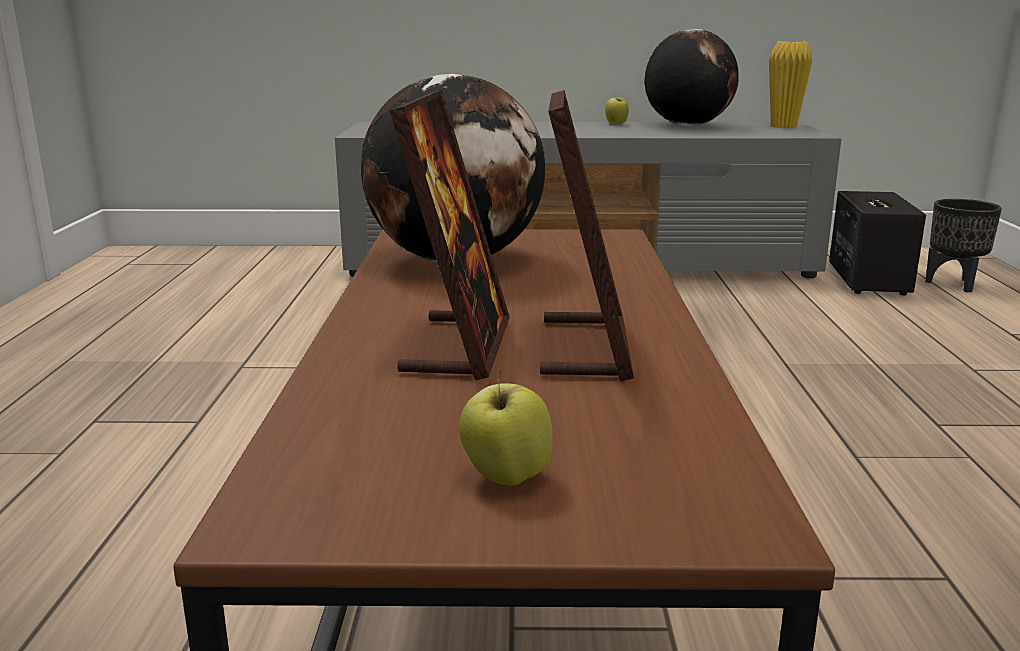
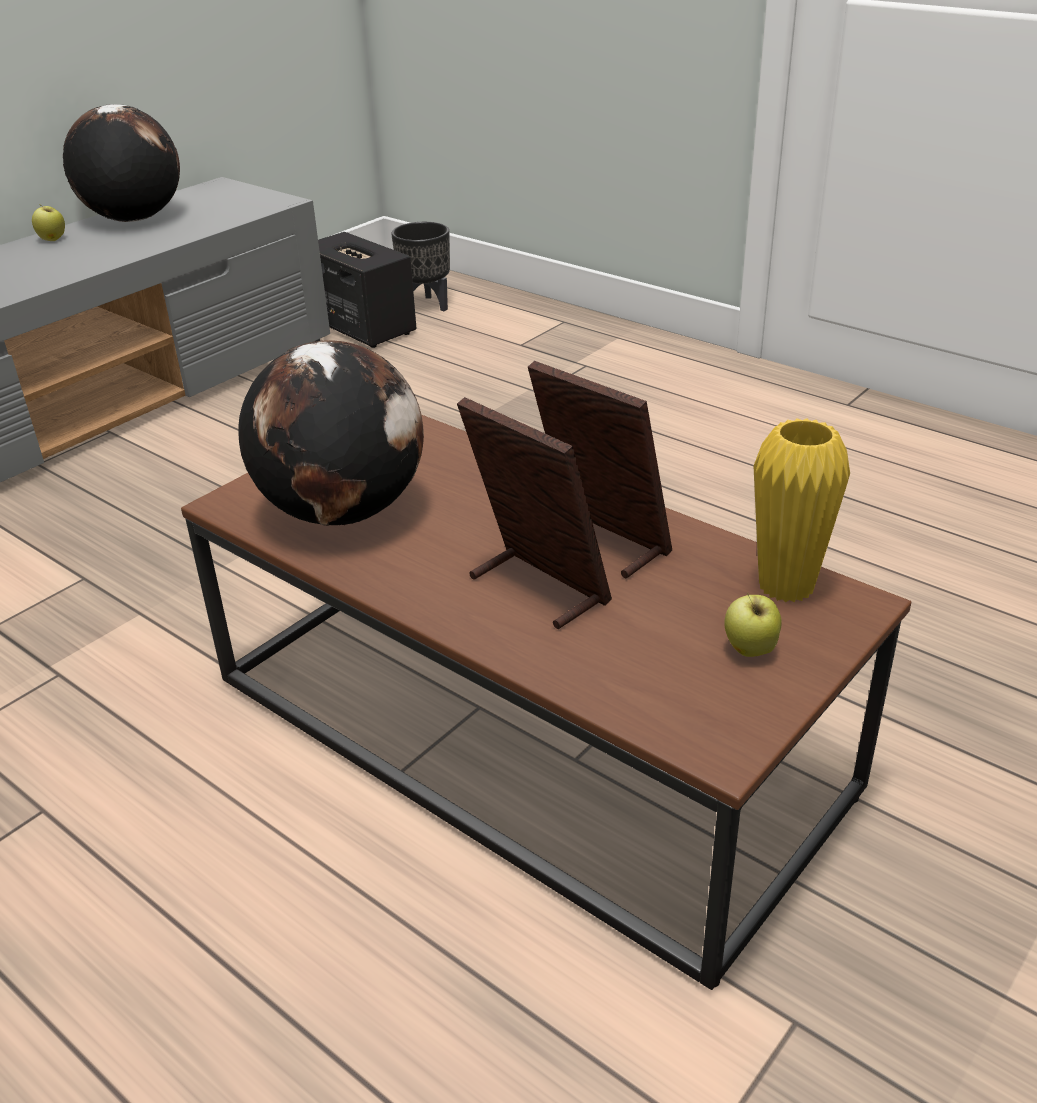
camera: 50 degrees left, 15 degrees up
(783, 126) = (226, 192): yellow vase -> yellow vase (786, 586)

